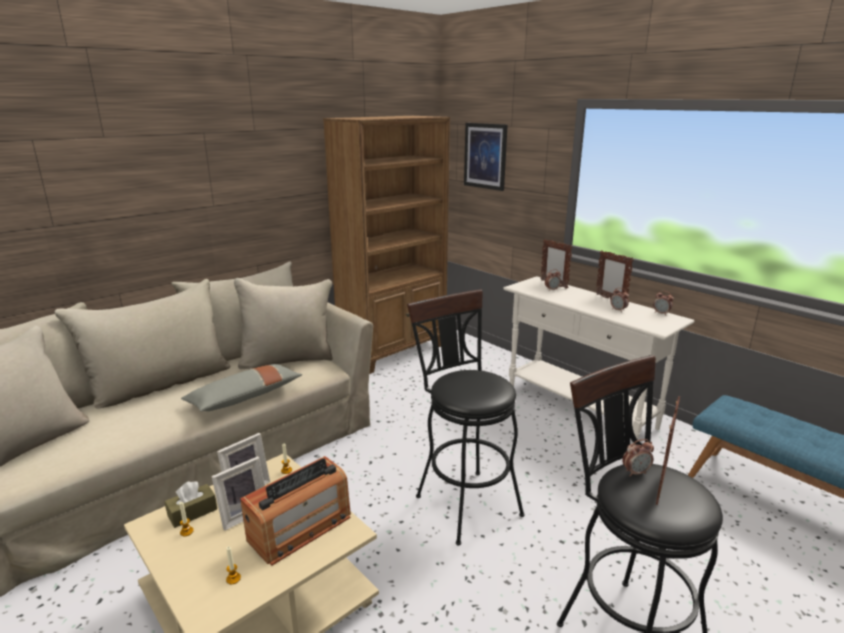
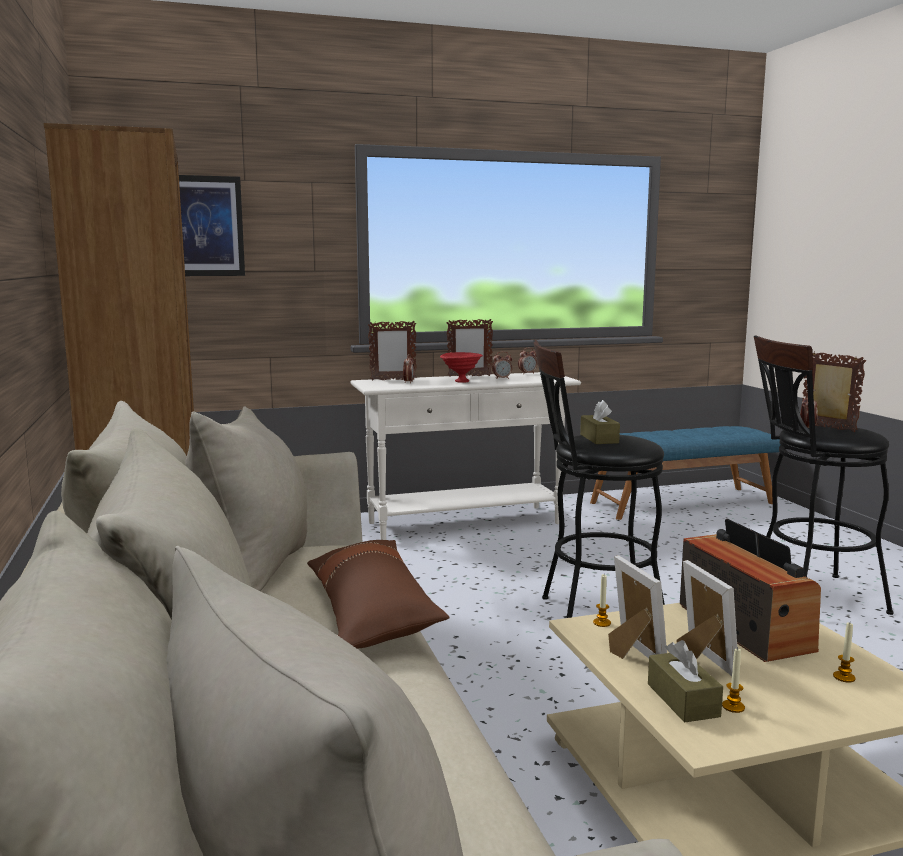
camera: 65 degrees left, 10 degrees down
(245, 397) = (371, 612): grey pillow -> brown pillow
(472, 379) = (599, 439): none -> brown tissue box
(581, 301) = (461, 381): none -> red bowl

